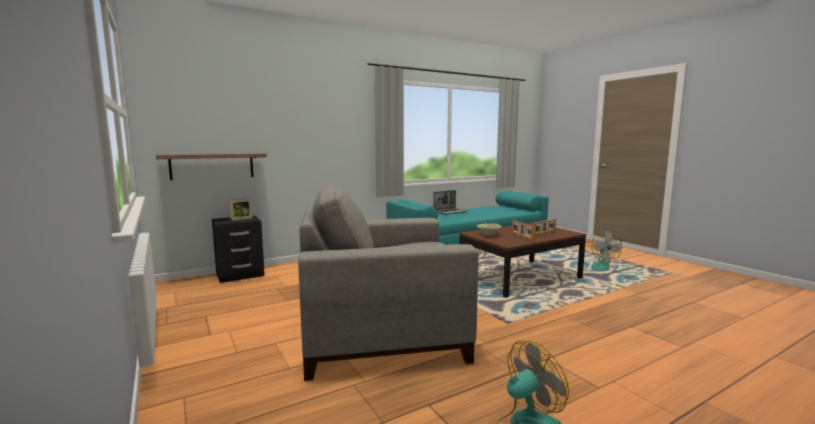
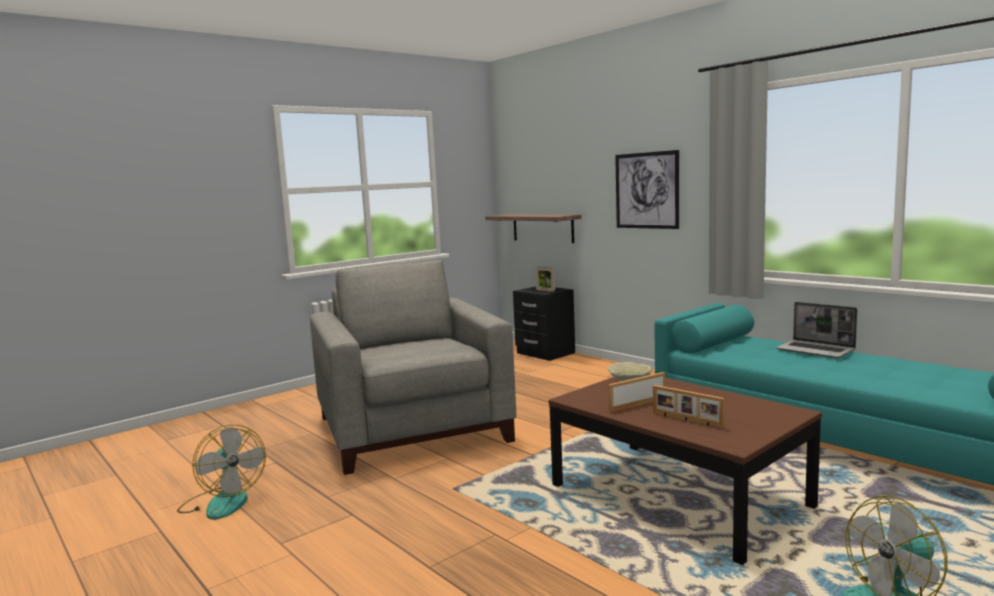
camera: 80 degrees right, 0 degrees up
(322, 135) = (646, 190): none -> picture

